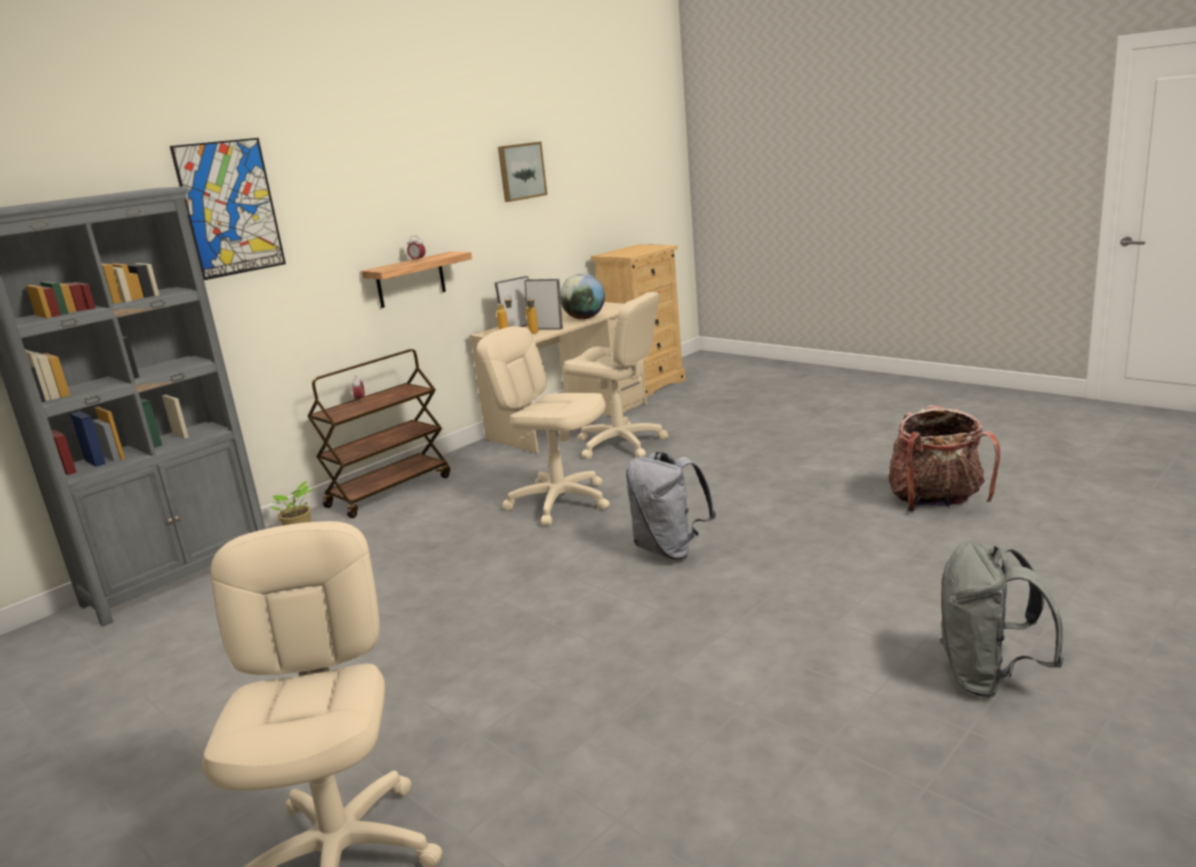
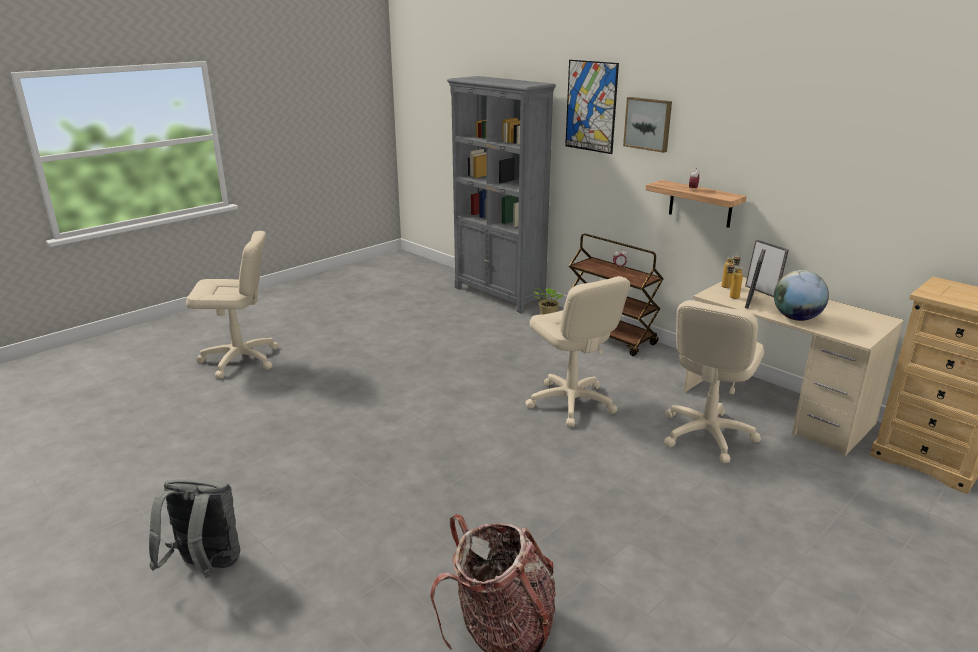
camera: 90 degrees right, 5 degrees up
(521, 171) = (865, 147): picture -> picture (648, 124)
(559, 502) = (570, 403): beige office chair -> beige office chair turned 120 degrees clockwise
(670, 550) = (463, 449): grey backpack -> none

